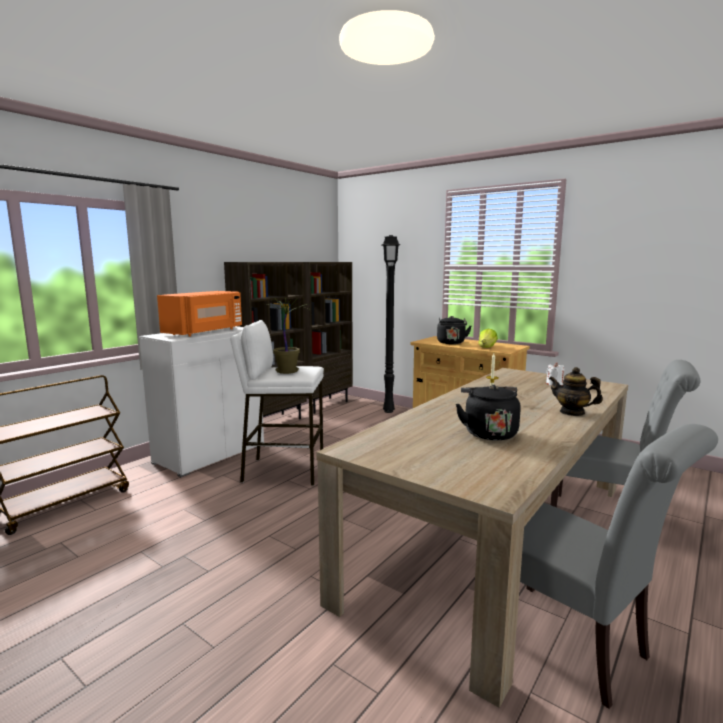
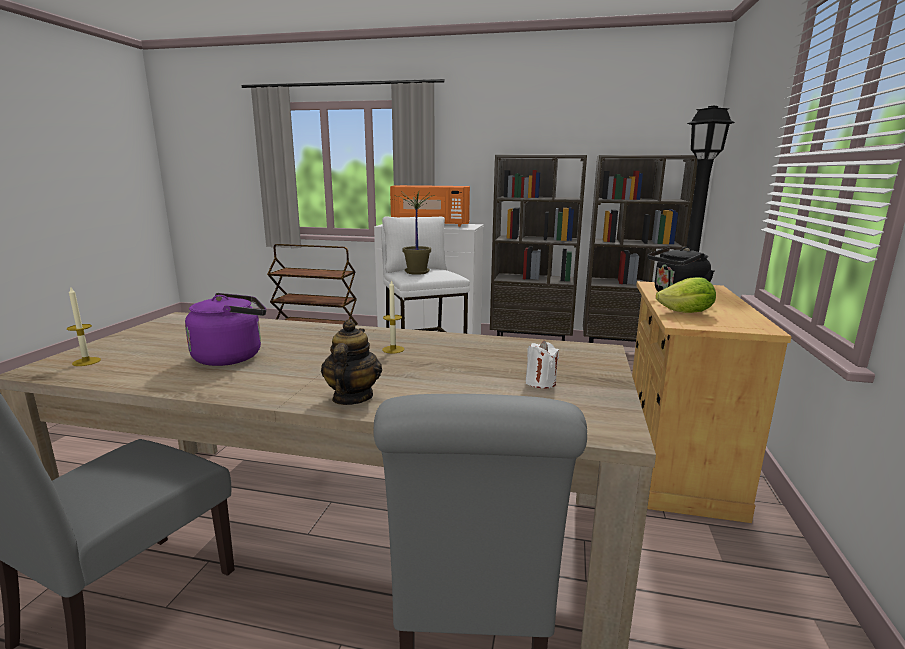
camera: 65 degrees right, 5 degrees up
(480, 477) = (86, 361): none -> candle
(488, 433) = (232, 356): black kettle -> purple kettle

